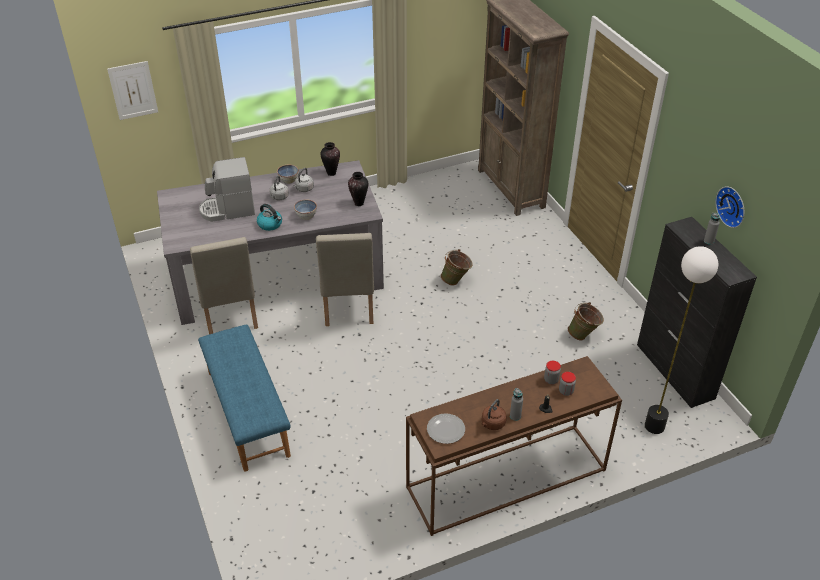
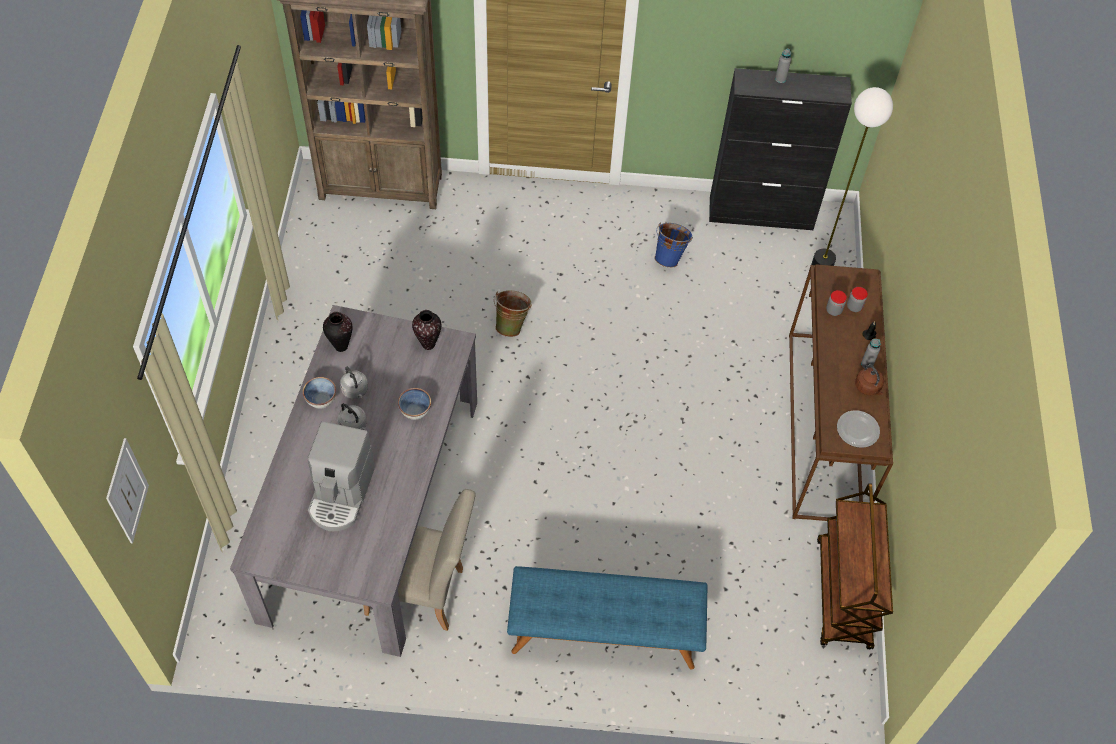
camera: 65 degrees left, 15 degrees up
(270, 224) = (407, 457): kettle -> none
(348, 309) = (490, 455): beige chair -> none
(358, 544) = (843, 594): none -> brown cart
(583, 335) = (670, 257): green bucket -> blue bucket
(732, 206) = (790, 32): wall clock -> none

